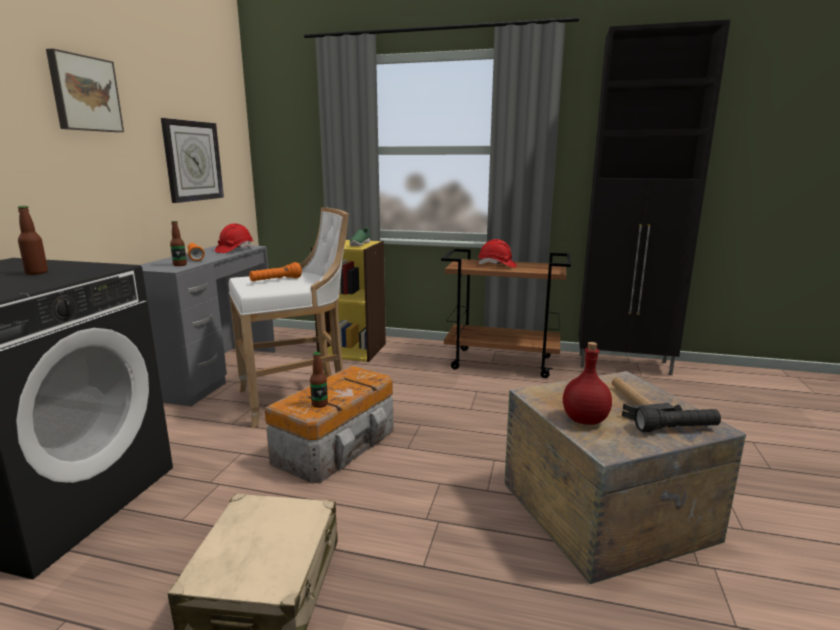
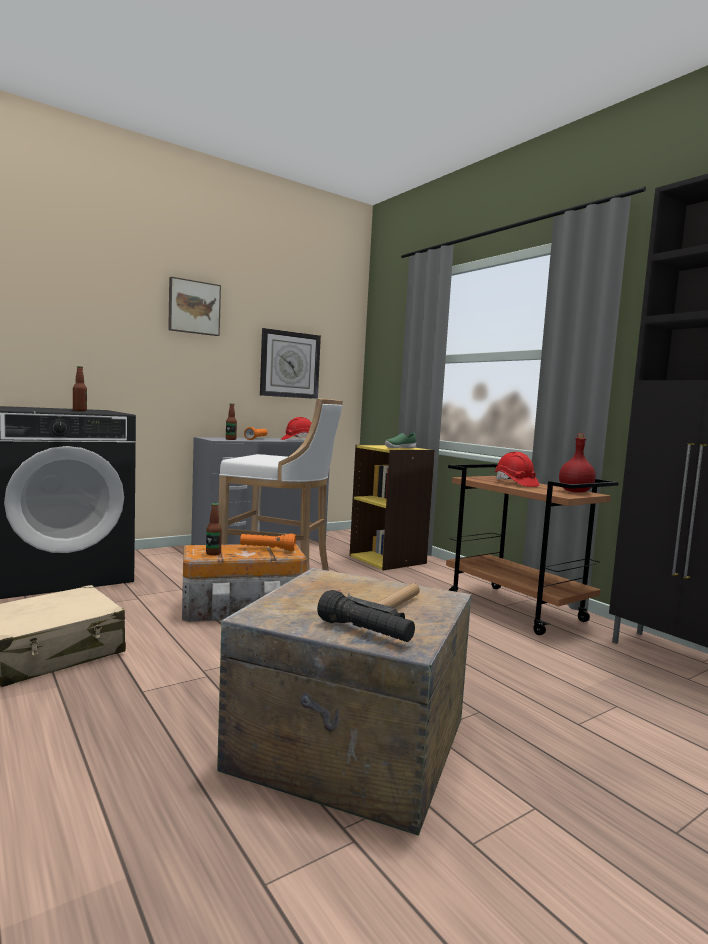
camera: 40 degrees right, 10 degrees down
(276, 280) = (275, 458): orange flashlight -> orange flashlight (267, 549)
(584, 420) = (304, 598): red bottle -> red bottle (575, 492)

